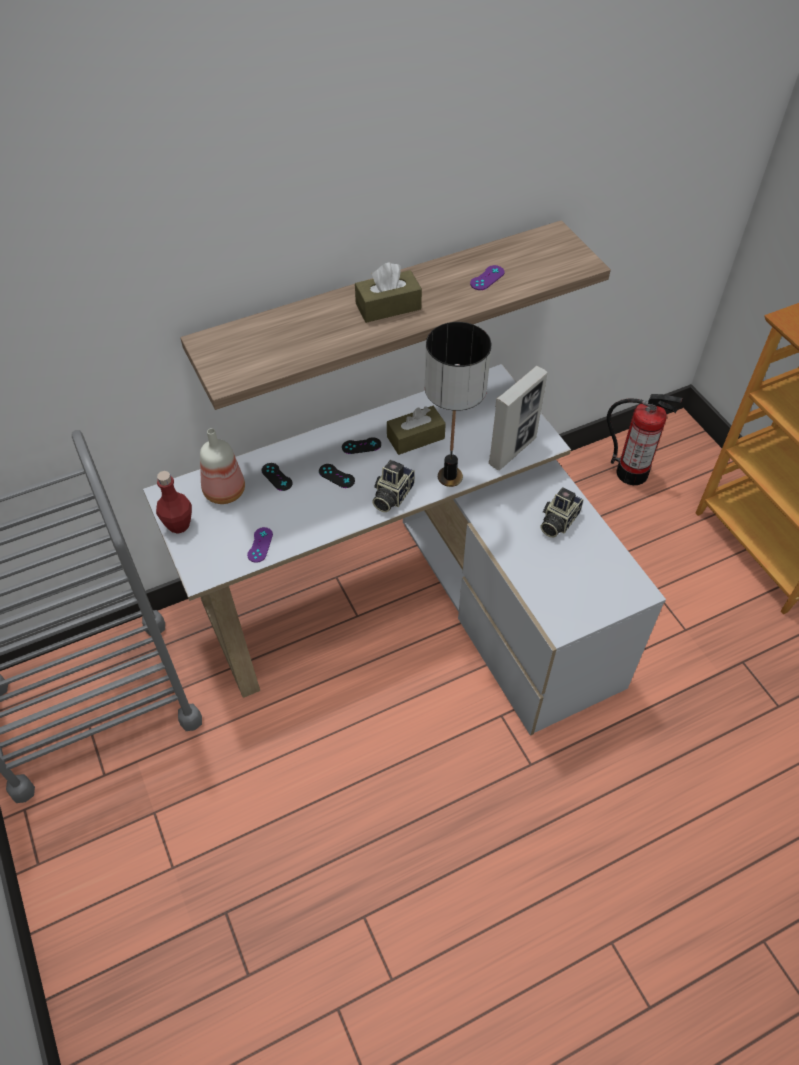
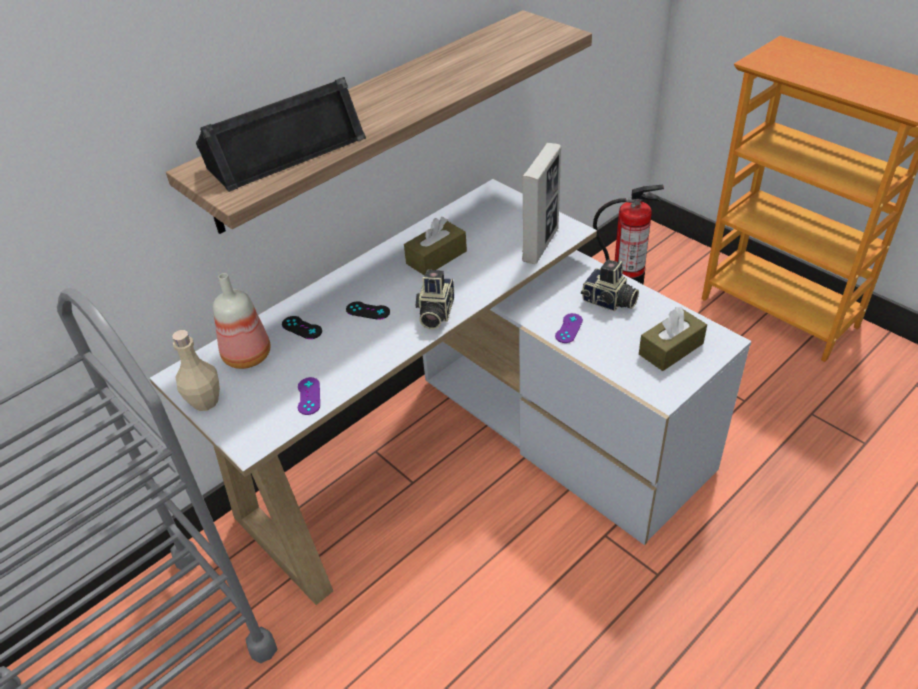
camera: 15 degrees left, 10 degrees down
(179, 525) = (205, 402): red bottle -> beige bottle
(281, 340) = (284, 150): none -> black speaker
(361, 446) = (382, 278): black game controller -> none
(388, 306) = (387, 101): brown tissue box -> brown tissue box (671, 349)
(449, 477) = (487, 282): table lamp -> none
(487, 278) = (476, 61): purple game controller -> purple game controller (569, 328)
(557, 521) = (609, 302): camera -> camera turned 75 degrees counterclockwise

